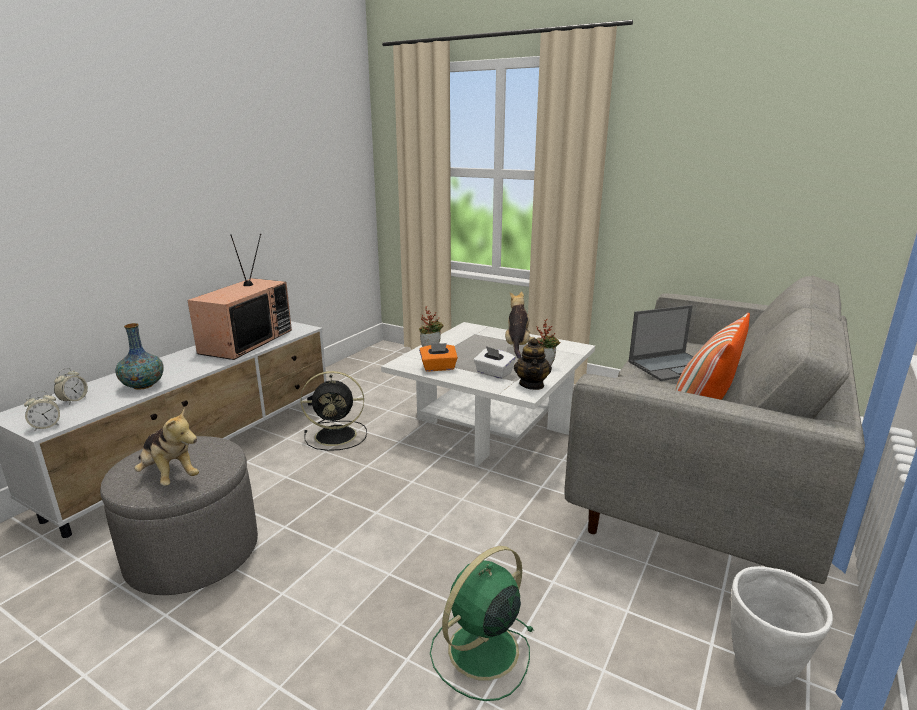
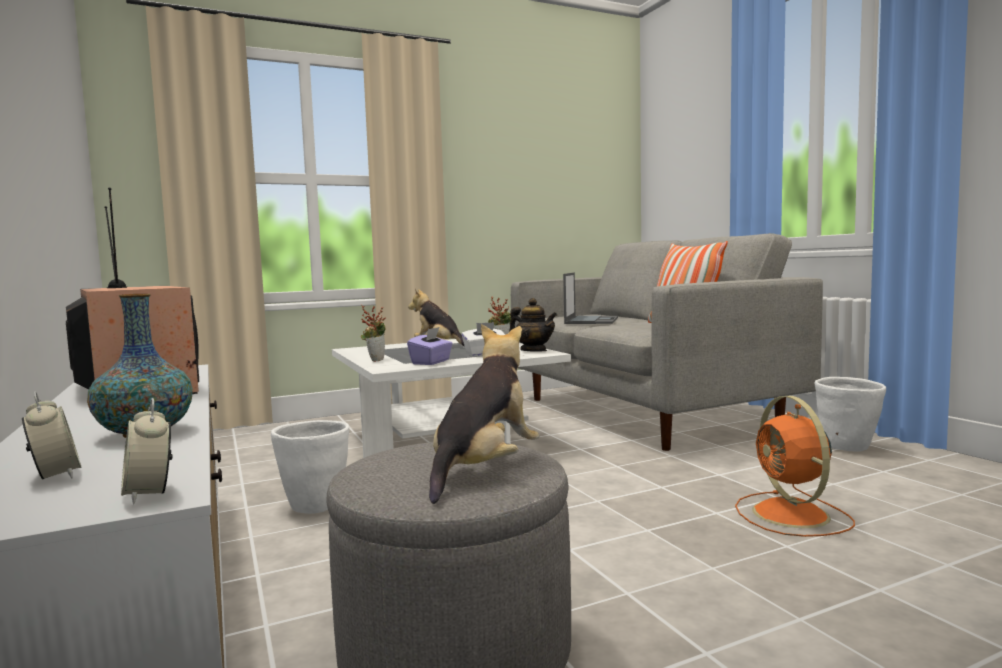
camera: 55 degrees left, 15 degrees down
(46, 426) = (149, 494): alarm clock -> alarm clock turned 150 degrees clockwise
(169, 476) = (484, 469): plush toy -> plush toy turned 45 degrees counterclockwise
(337, 435) = (315, 506): black fan -> white planter
(438, 368) = (431, 362): orange tissue box -> purple tissue box
(481, 651) = (792, 515): green fan -> orange fan

